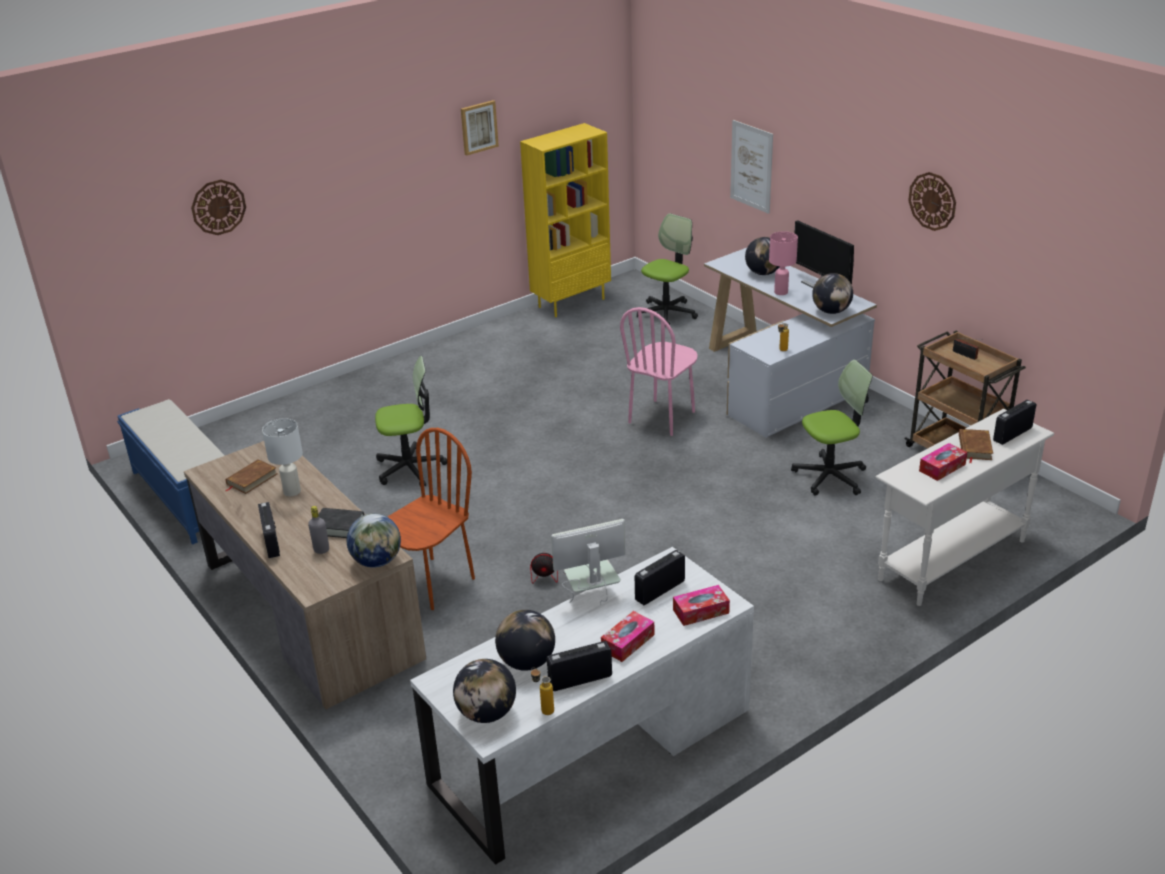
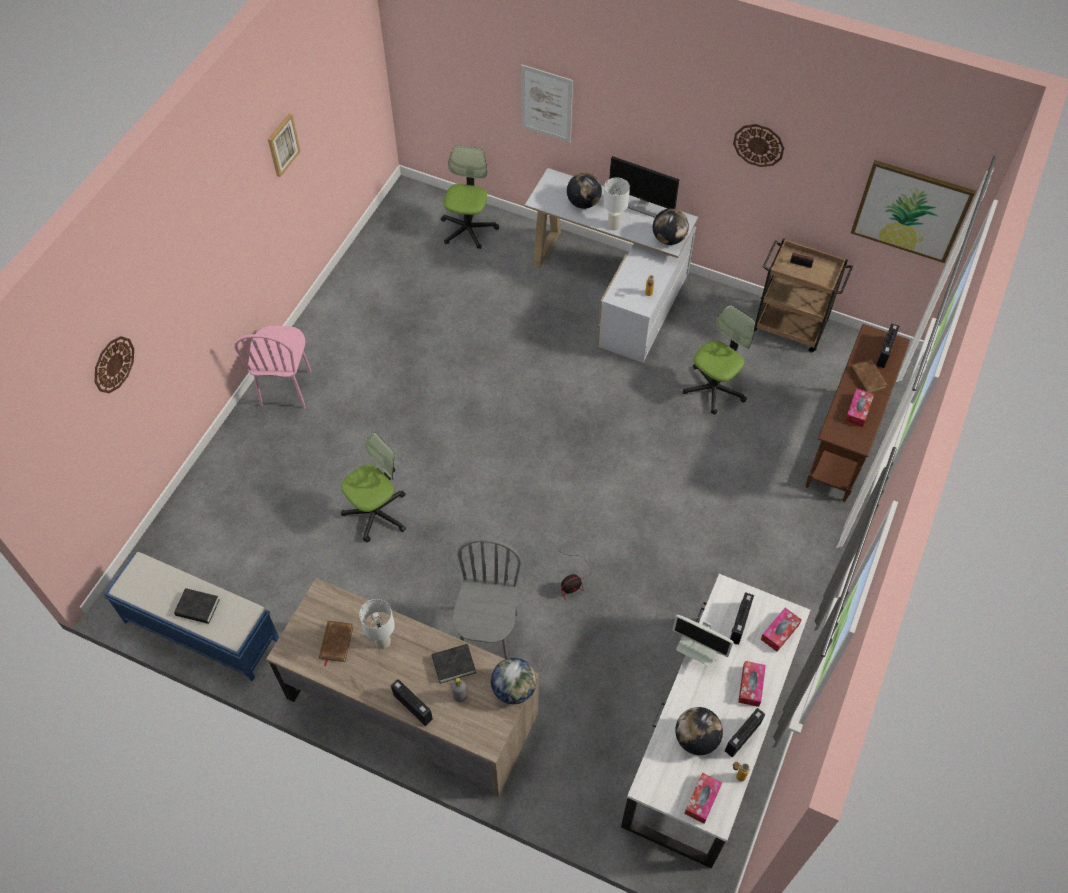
camera: 30 degrees left, 25 degrees up
(177, 445) = (197, 608): none -> black book
(433, 583) = (488, 634): brown chair -> grey chair
(487, 713) = (702, 800): globe -> tissue box
(571, 302) = (373, 243): yellow bookcase -> none
(592, 597) = (698, 652): monitor -> monitor turned 105 degrees counterclockwise
(662, 417) = (546, 368): pink chair -> pink chair (286, 388)
(781, 292) = (613, 225): pink table lamp -> white table lamp
(951, 560) = (842, 445): white console table -> brown console table
(1086, 285) = (911, 211): none -> picture

